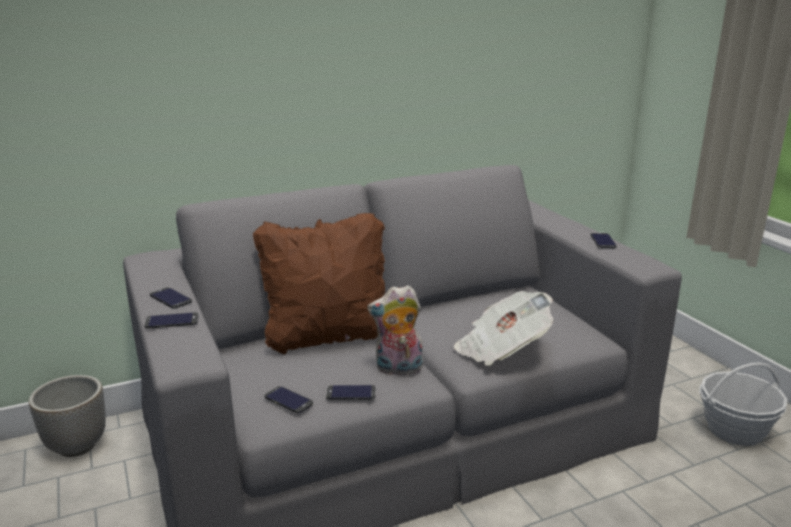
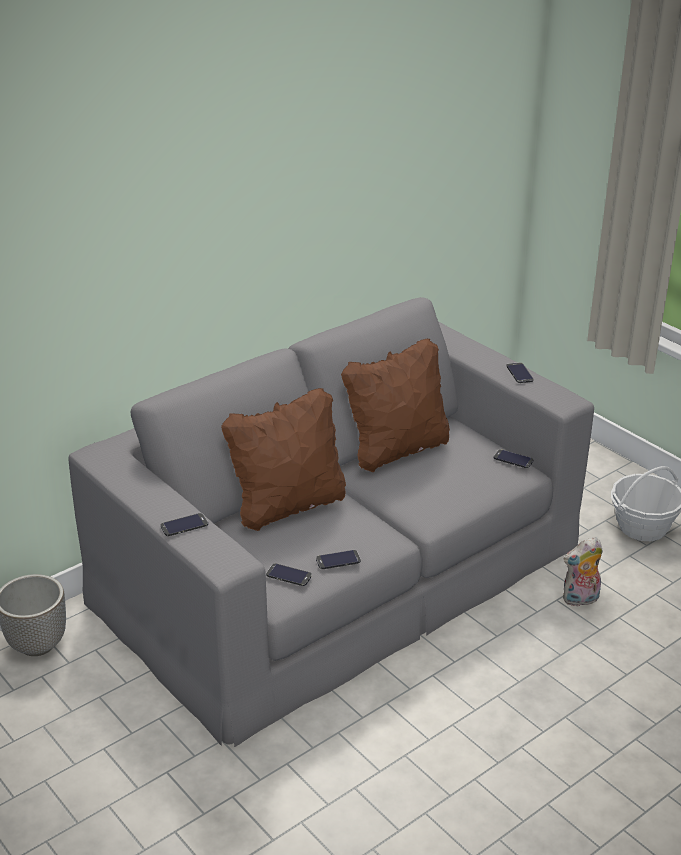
camera: 15 degrees left, 10 degrees up
(170, 298) = (163, 500): phone -> phone (513, 459)
(398, 370) = (366, 530): plush toy -> plush toy (580, 600)
(463, 305) = (396, 450): none -> brown pillow
(501, 349) = (448, 495): newspaper -> none

